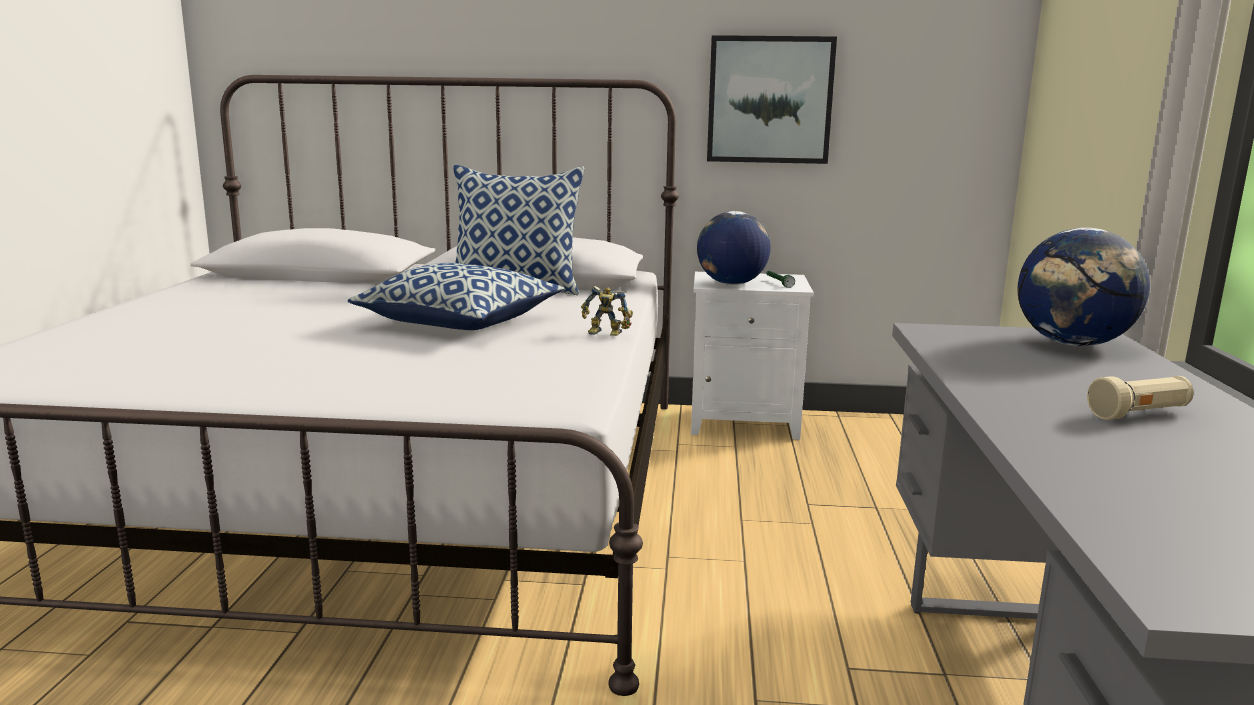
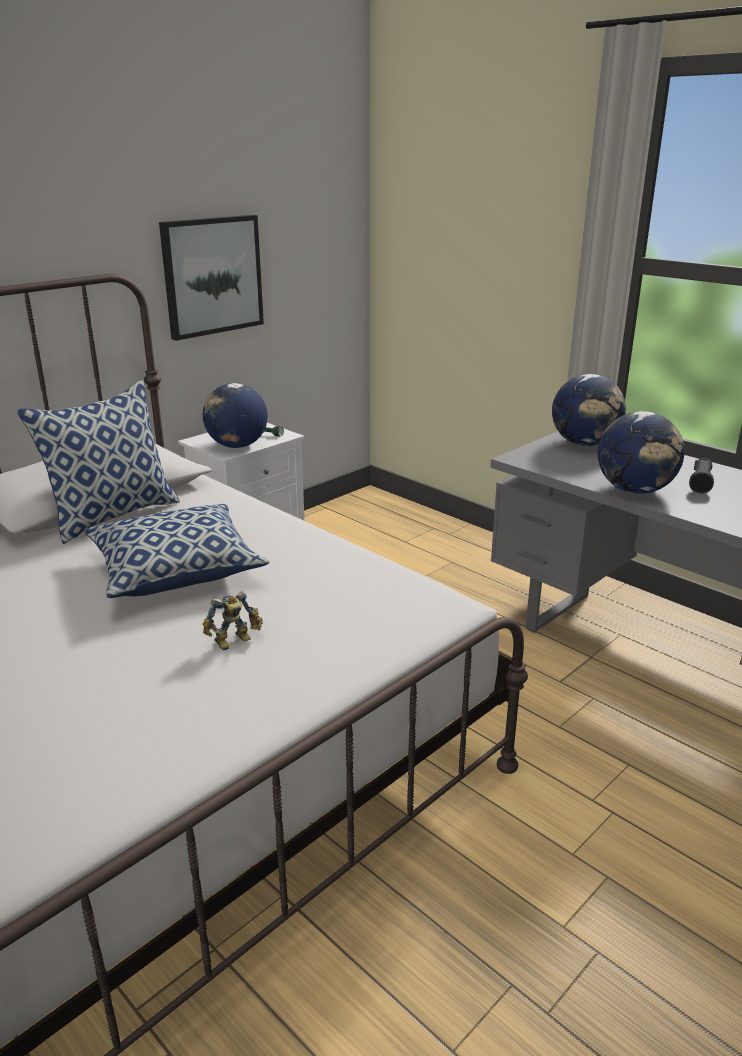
camera: 50 degrees left, 10 degrees up
(605, 334) = (303, 533): toy robot -> toy robot (235, 641)
(997, 387) = (635, 490): none -> globe
(1139, 414) = (700, 484): beige flashlight -> black flashlight

